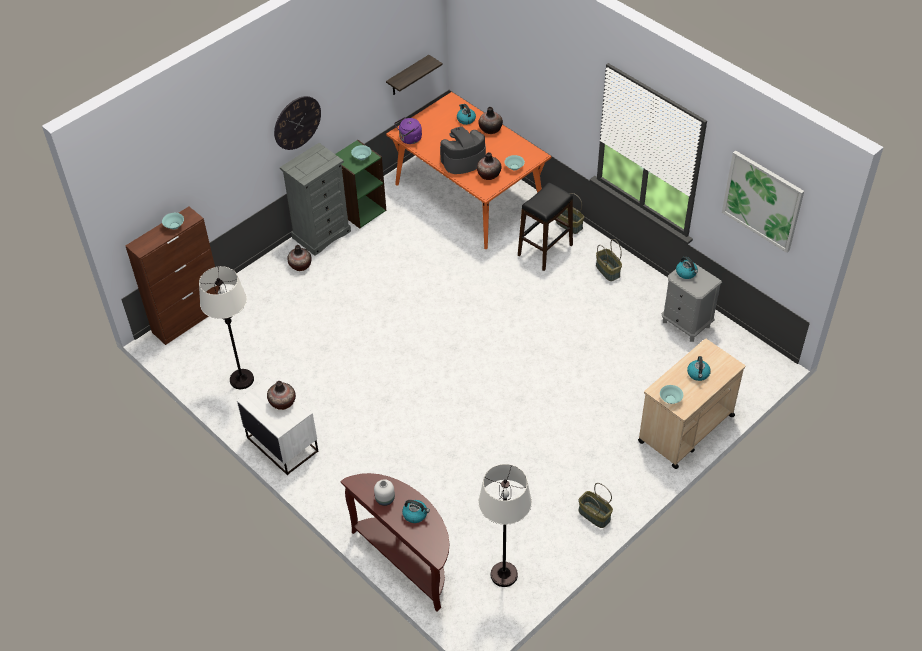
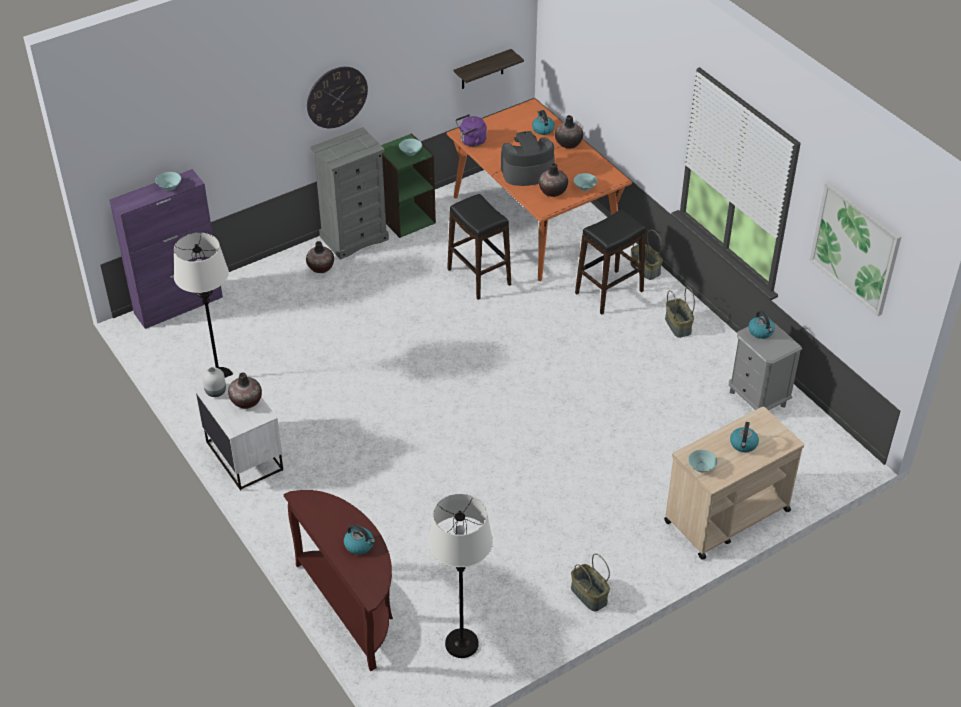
camera: 10 degrees right, 5 degrees down
(189, 319) = (179, 305): brown cabinet -> purple cabinet
(384, 499) = (328, 522): white vase -> white vase (215, 391)
(435, 253) = (478, 277): none -> black stool

